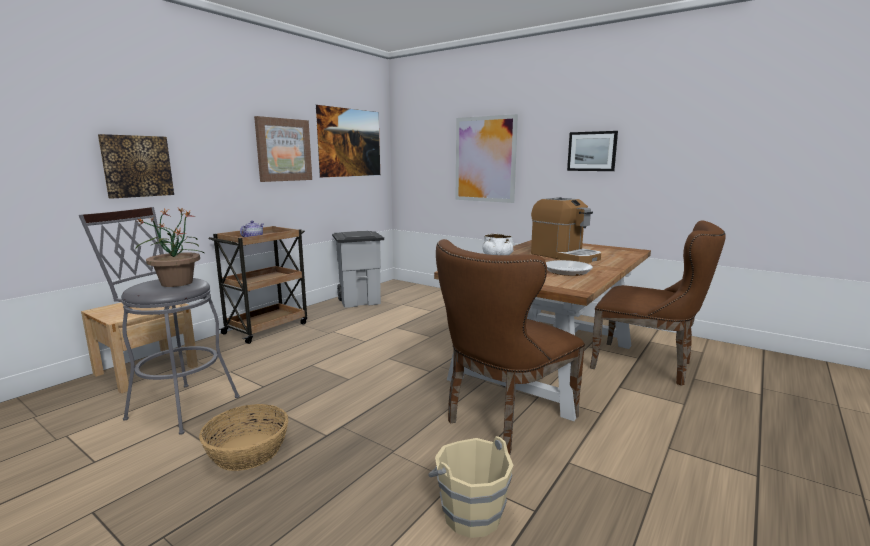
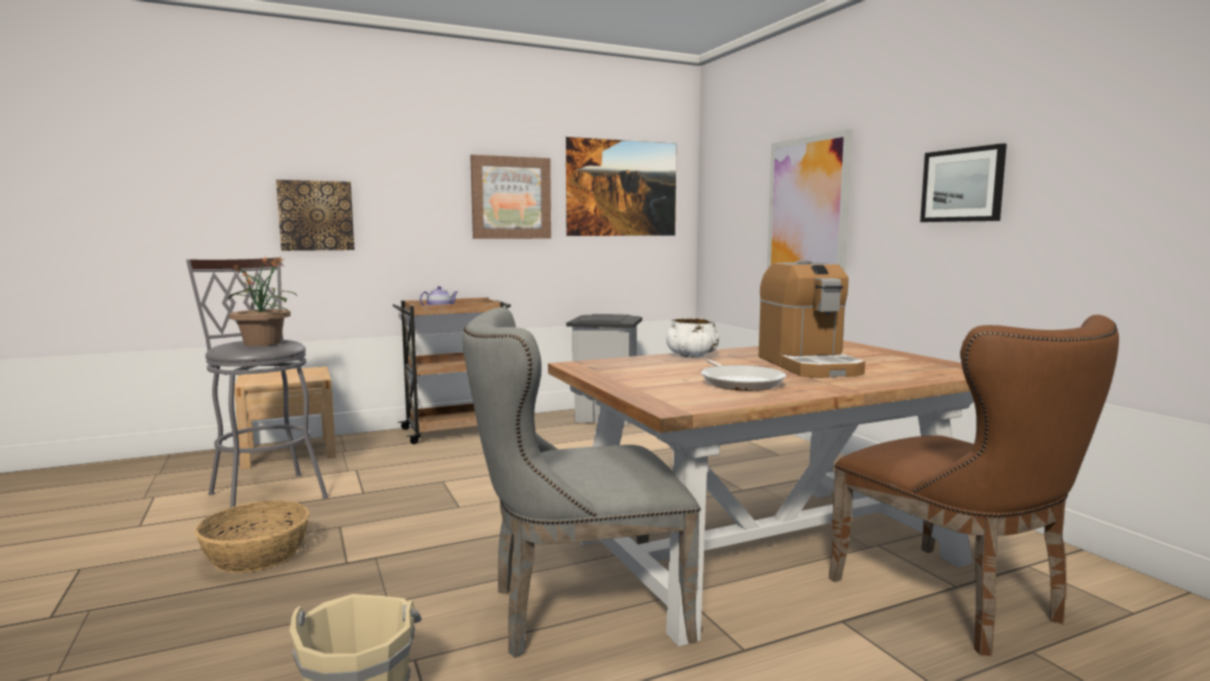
camera: 30 degrees right, 5 degrees down
(504, 420) = (575, 611): brown chair -> grey chair

